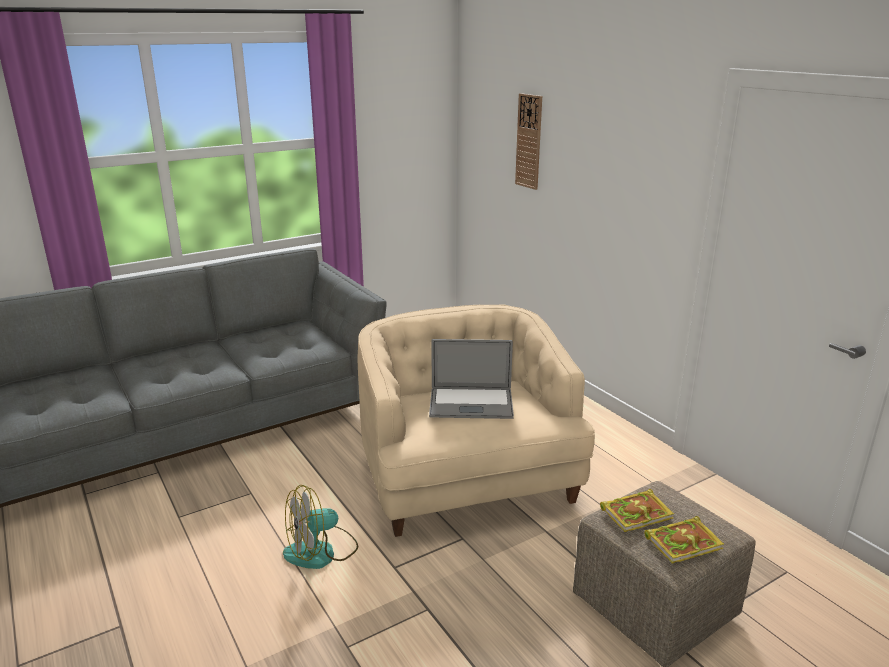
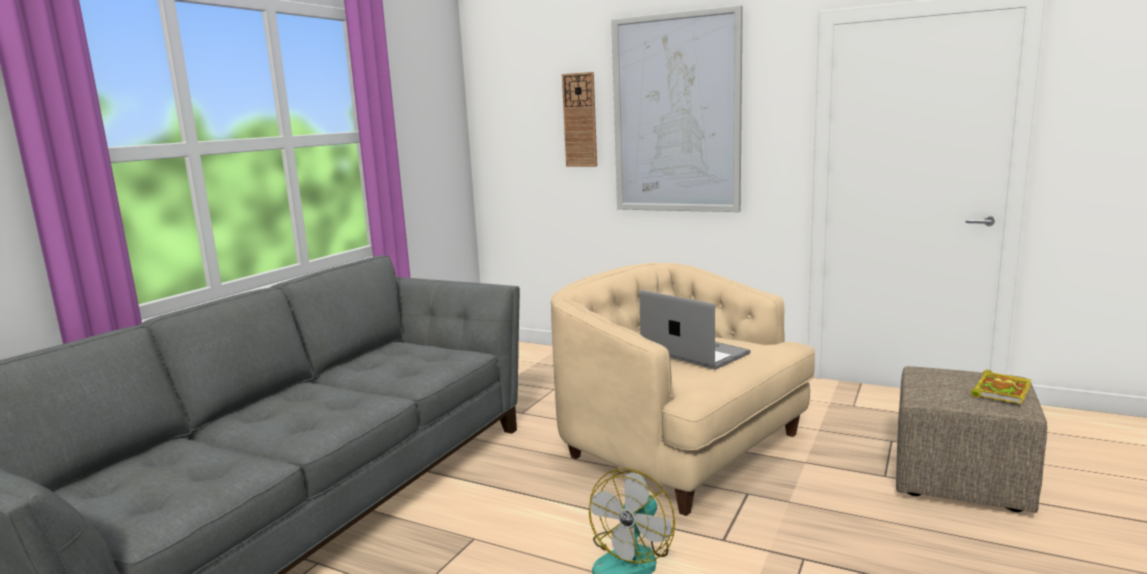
camera: 30 degrees left, 10 degrees down
(471, 403) = (694, 352): laptop -> laptop turned 105 degrees counterclockwise
(599, 154) = (676, 114): none -> picture
(637, 513) = (939, 385): book -> none

